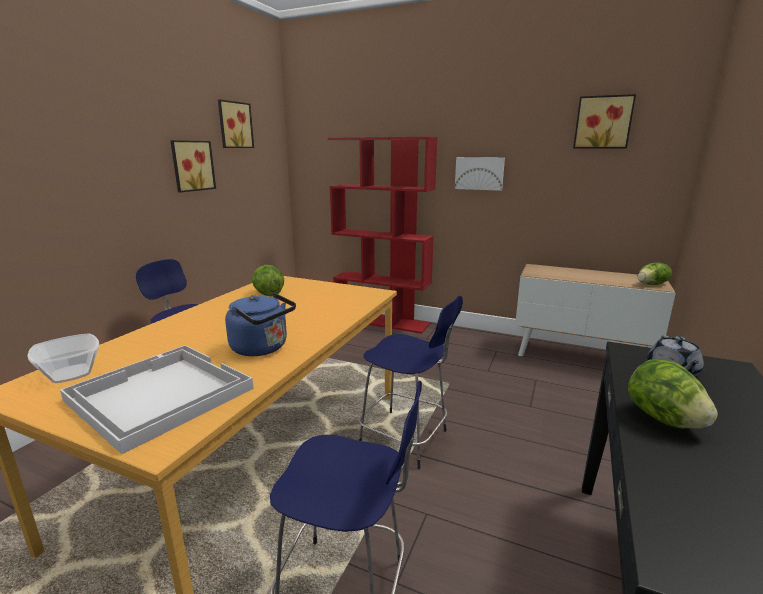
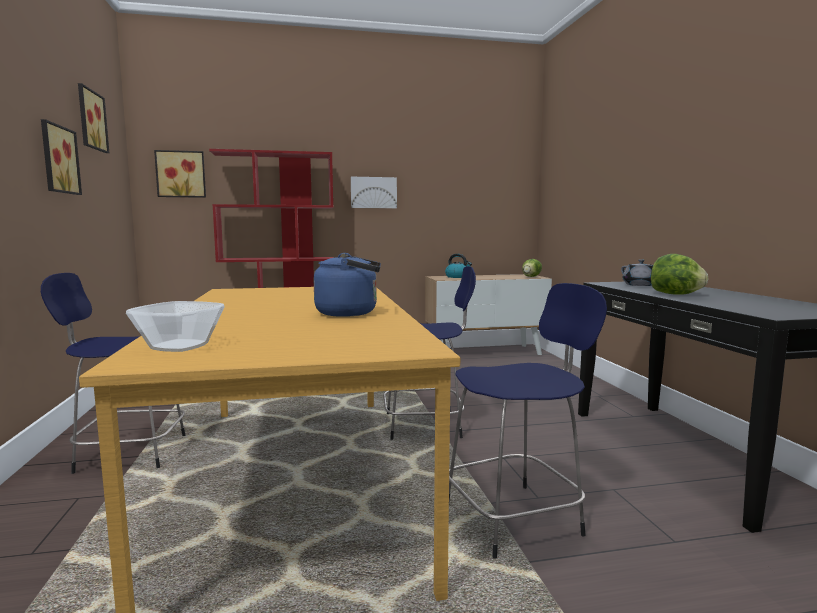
camera: 35 degrees left, 10 degrees down
(158, 395) = (332, 338): white tray -> none
(268, 294) = (251, 296): lettuce -> none
(557, 271) = (458, 277): none -> kettle
(603, 122) = (472, 150): picture -> picture (181, 174)

